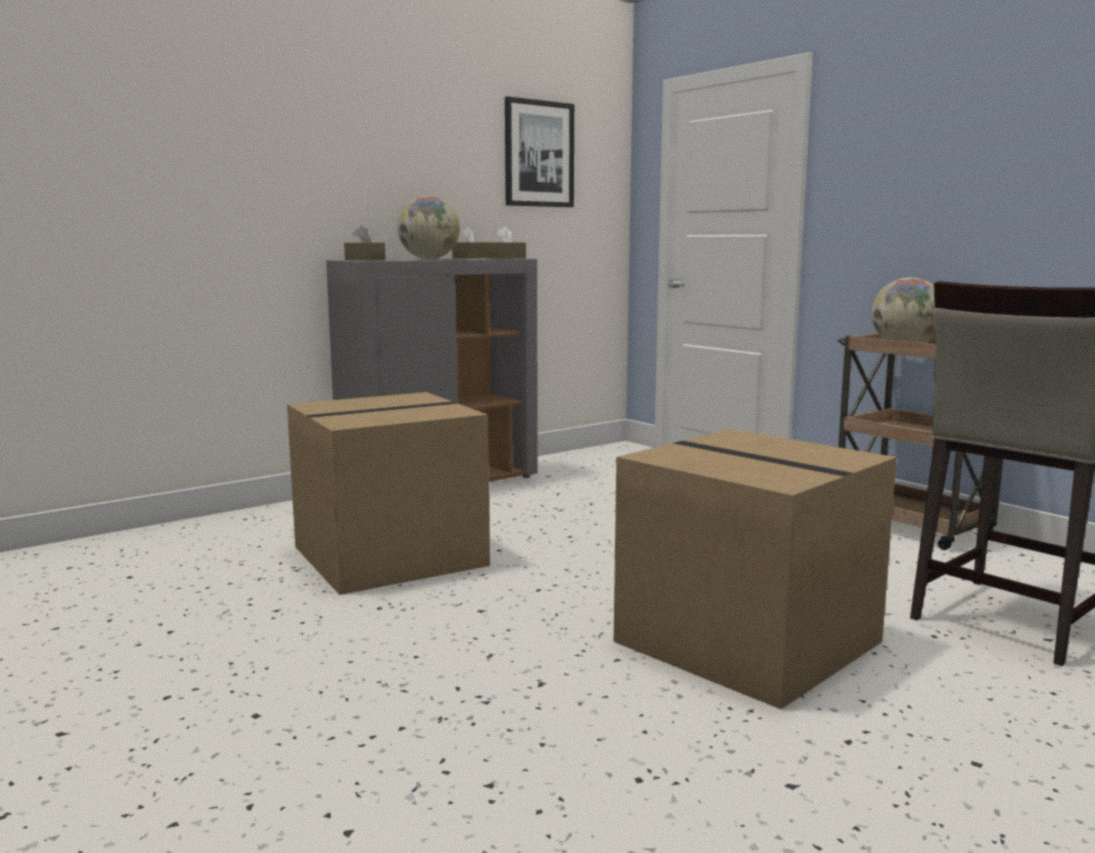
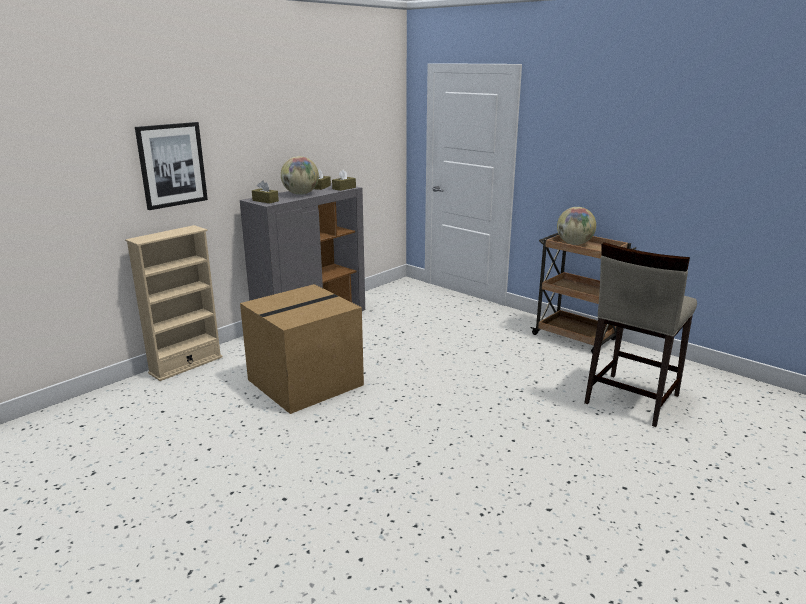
camera: 10 degrees left, 10 degrees up
(208, 523) = (186, 365): none -> beige bookcase
(538, 154) = (355, 114): picture -> picture (172, 165)
(752, 641) = (512, 426): cardboard box -> none

